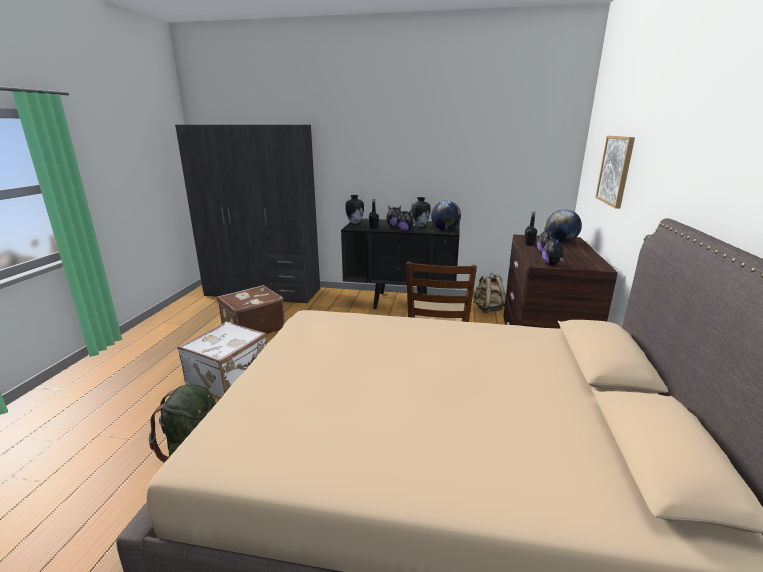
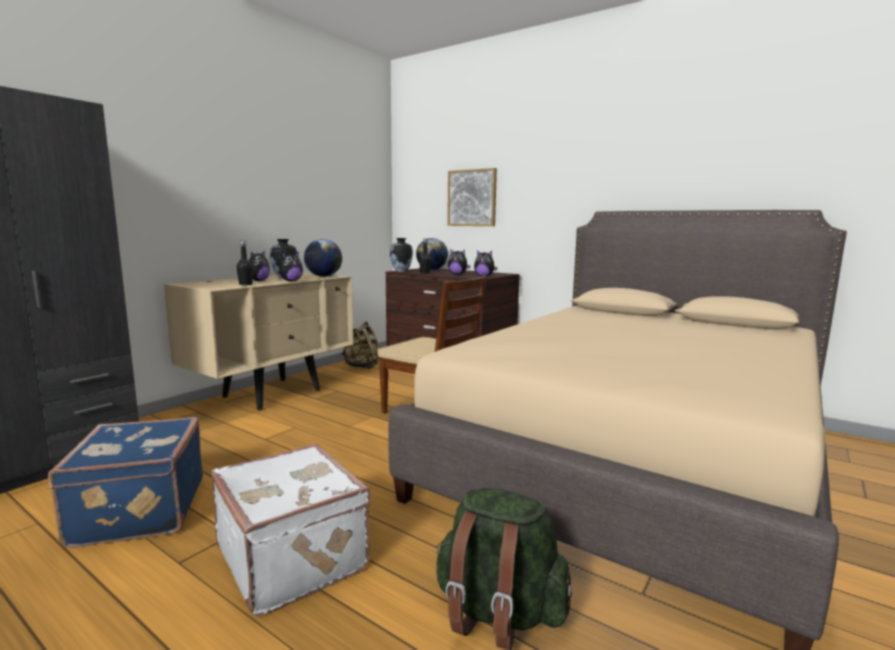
camera: 65 degrees left, 10 degrees down
(252, 328) = (137, 512): brown suitcase -> blue suitcase
(354, 222) = (191, 285): vase -> vase (401, 271)
(401, 302) = (273, 394): black dresser -> beige dresser

